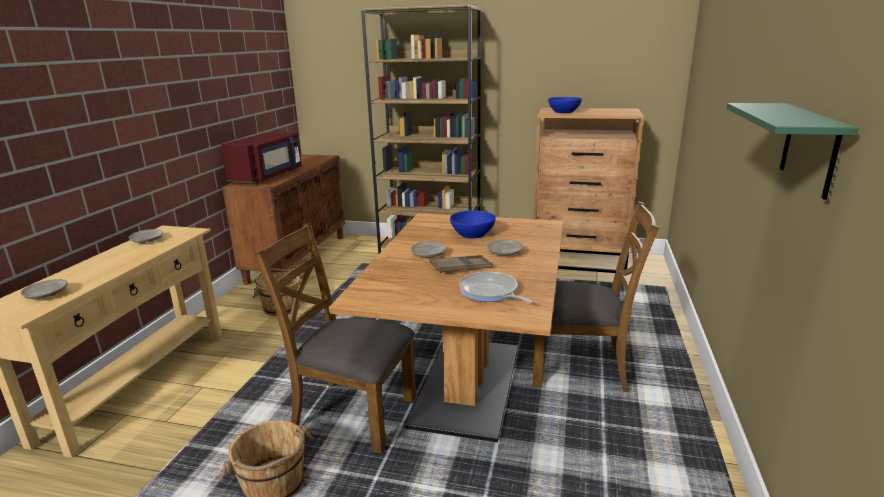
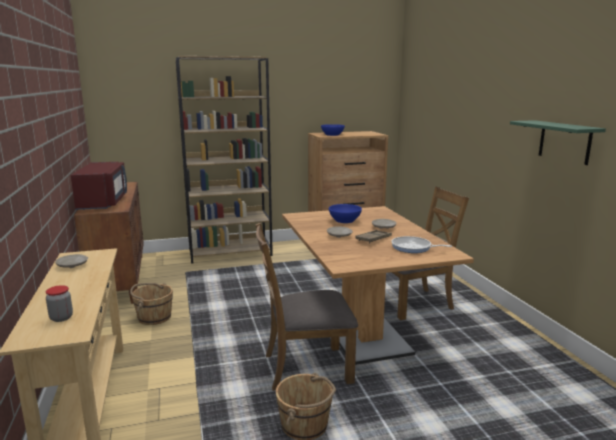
camera: 30 degrees left, 5 degrees down
(46, 295) = (61, 318): beige plate -> jar

